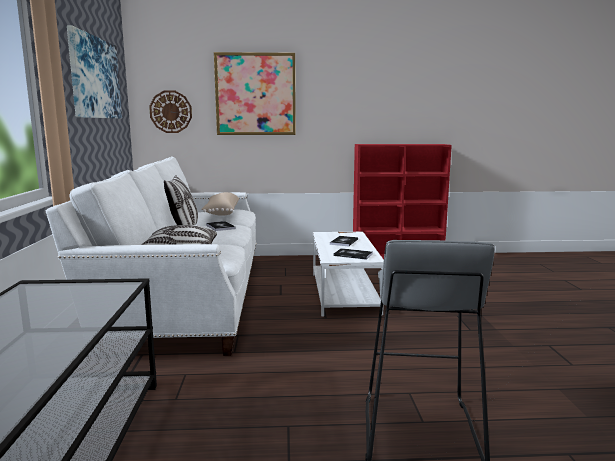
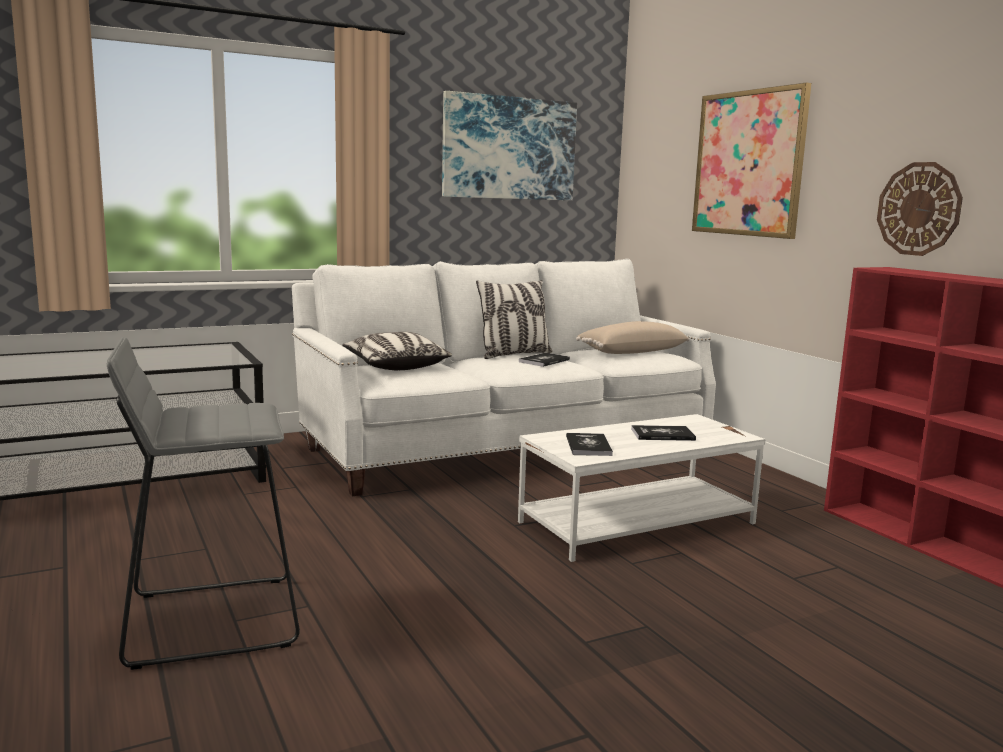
camera: 65 degrees right, 0 degrees up
(171, 112) = (653, 192): wall clock -> wall clock (919, 209)

